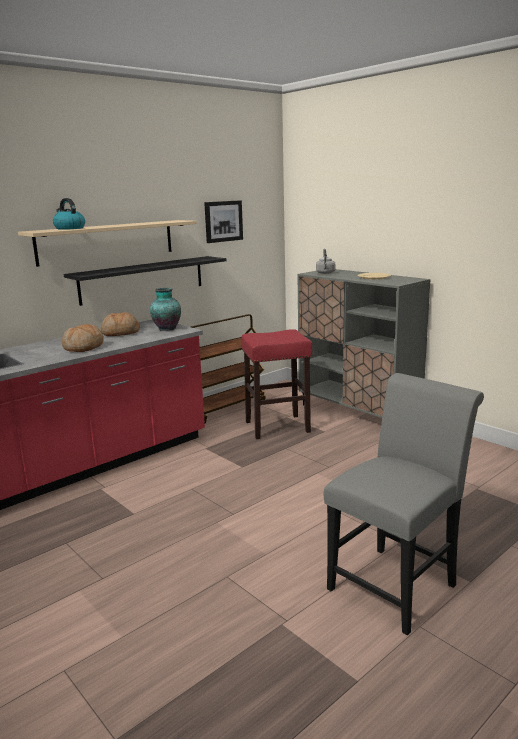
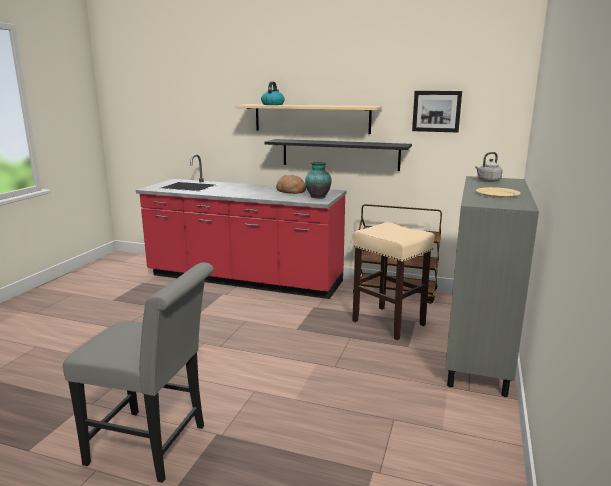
camera: 60 degrees right, 0 degrees up
(84, 347) = (245, 192): bread -> none
(278, 426) = (389, 323): red stool -> beige stool

